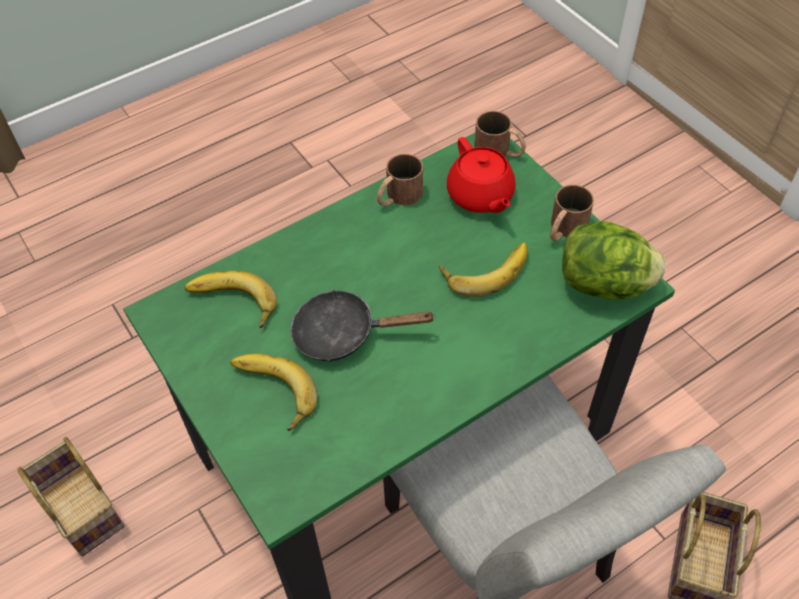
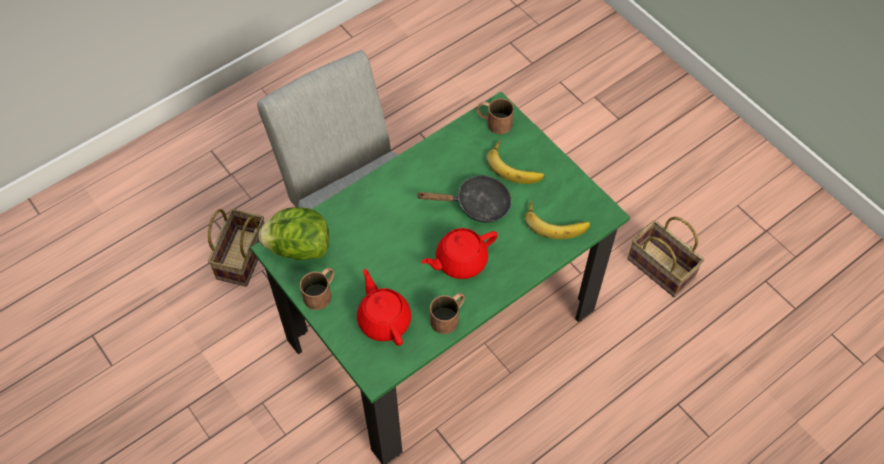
camera: 175 degrees right, 5 degrees up
(377, 258) = (460, 261): none -> red teapot
(485, 269) = (382, 256): banana -> none
(499, 151) = (367, 366): brown mug -> brown mug (493, 121)

